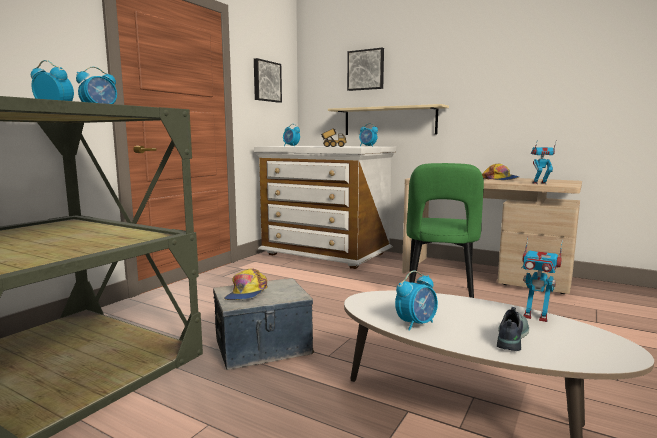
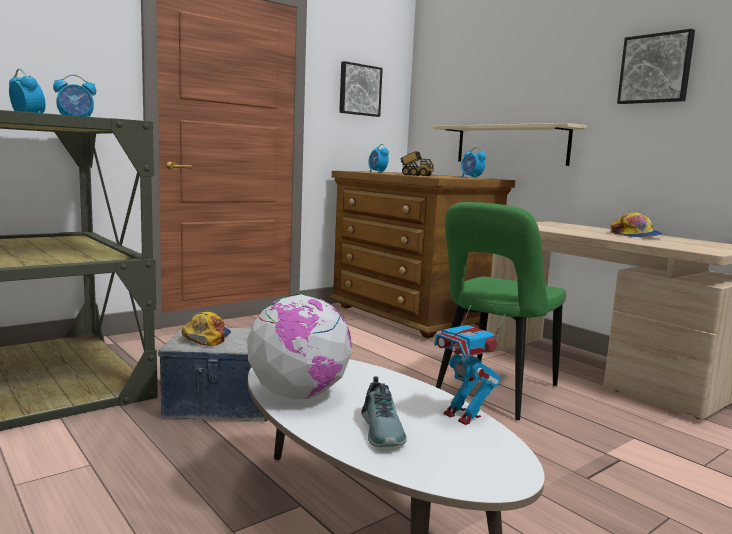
camera: 20 degrees right, 0 degrees up
(247, 293) = (206, 337): cap -> cap turned 150 degrees clockwise
(326, 254) = (411, 316): white dresser -> brown dresser
(366, 70) = (487, 75): picture -> picture (656, 69)
(416, 324) = (298, 395): alarm clock -> globe
(510, 337) = (383, 430): shoe -> shoe turned 120 degrees clockwise
(540, 183) = (675, 246): toy robot -> none

